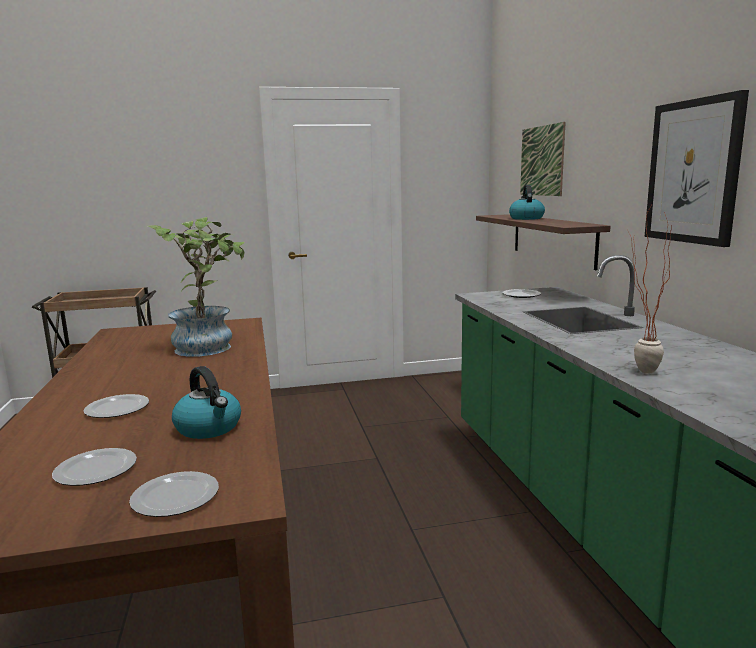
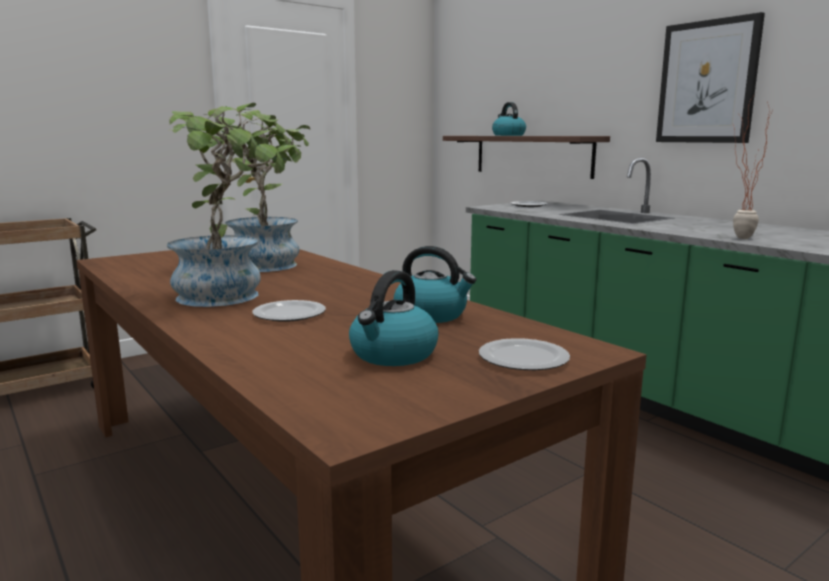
camera: 25 degrees left, 0 degrees up
(97, 470) = (393, 355): plate -> kettle
(121, 381) = (231, 295): none -> potted plant
(541, 161) = (515, 80): picture -> none

